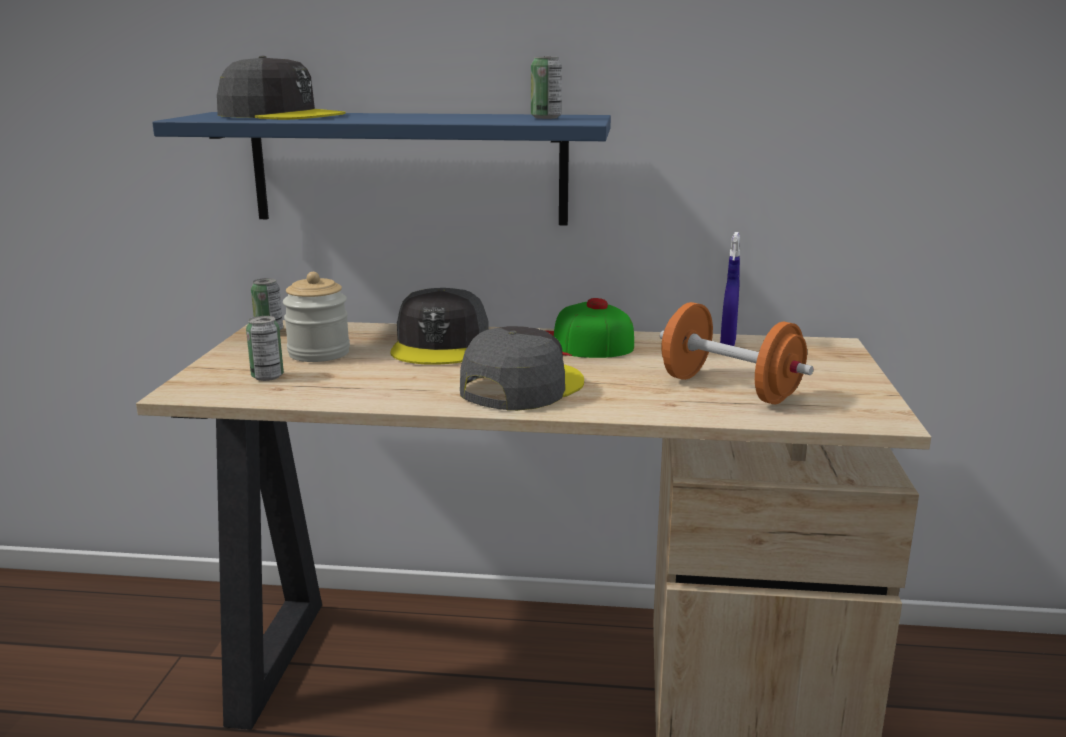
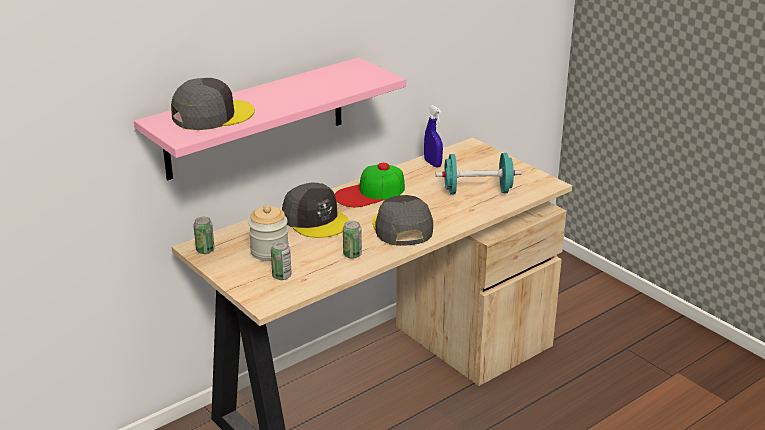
camera: 45 degrees left, 10 degrees up
(409, 168) = (256, 118): blue shelf -> pink shelf
(546, 117) = (351, 74): can -> can (352, 254)
(729, 389) = (477, 191): orange dumbbell -> turquoise dumbbell

